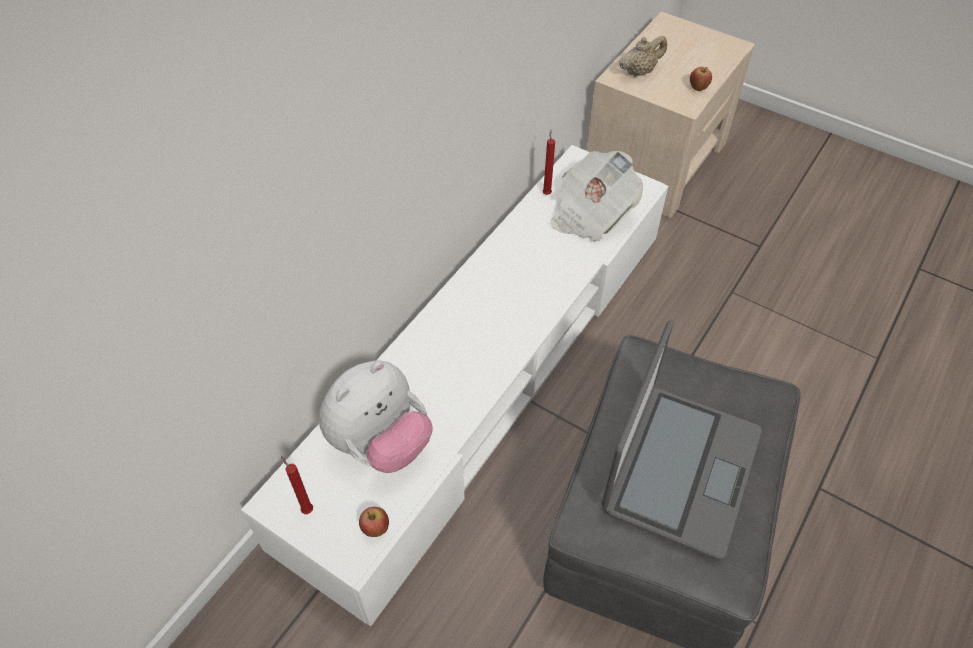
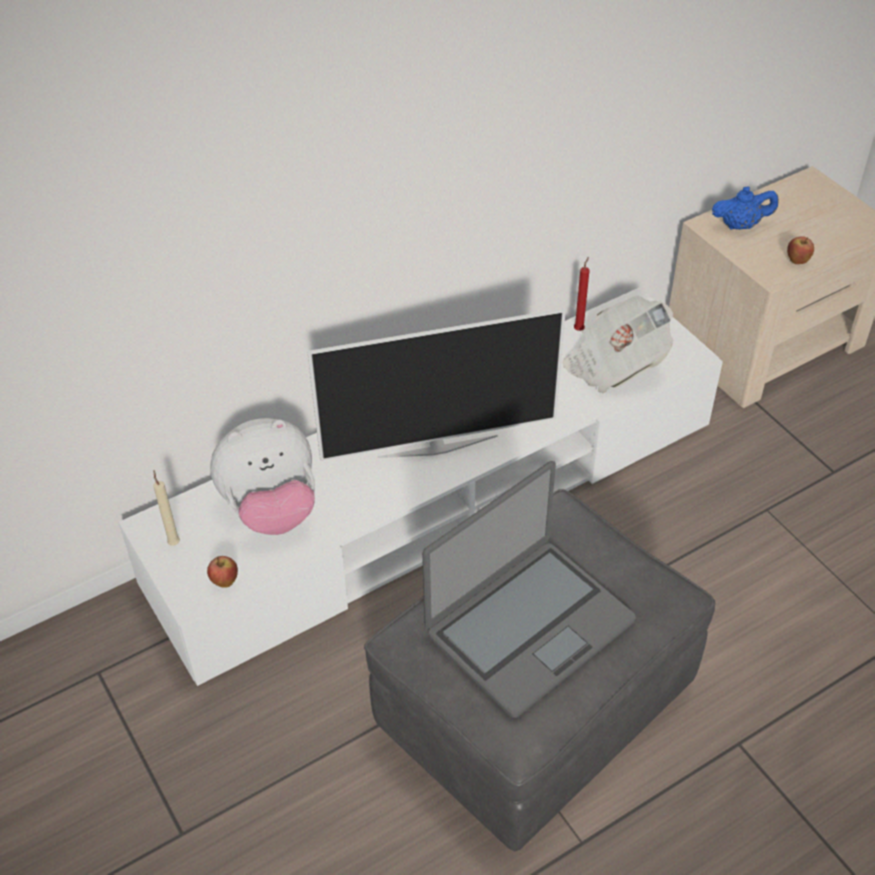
camera: 25 degrees right, 5 degrees down
(306, 509) = (174, 542): red candle -> beige candle
(491, 331) = (437, 445): none -> television
(639, 72) = (740, 225): beige teapot -> blue teapot

